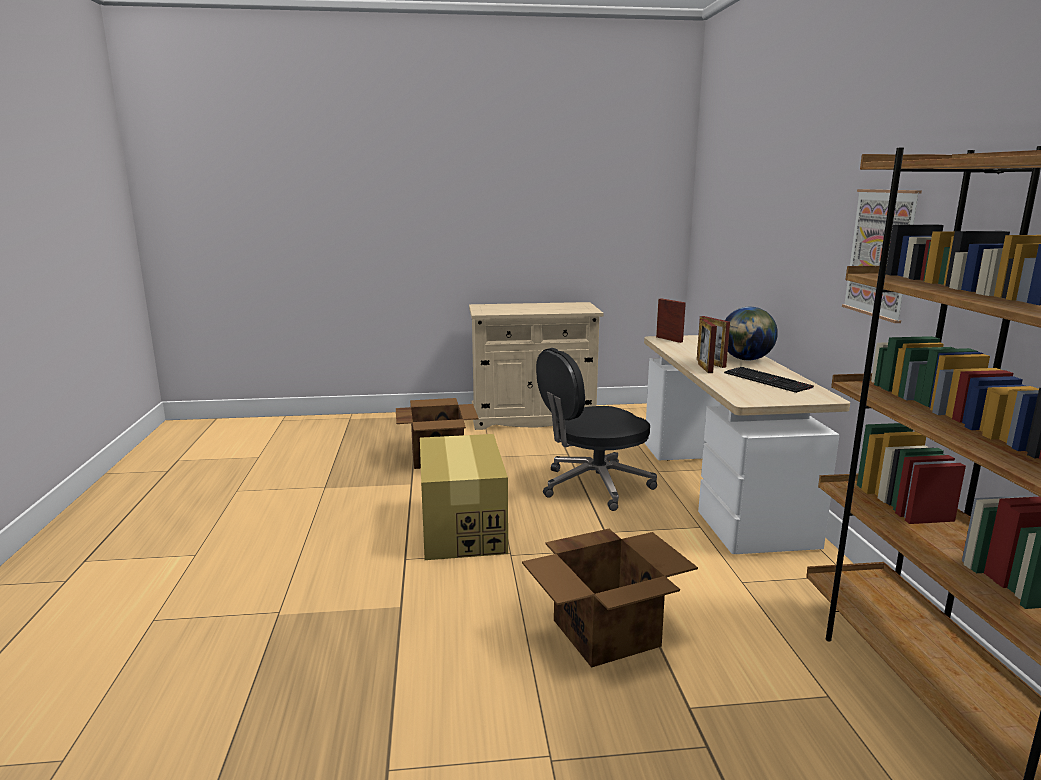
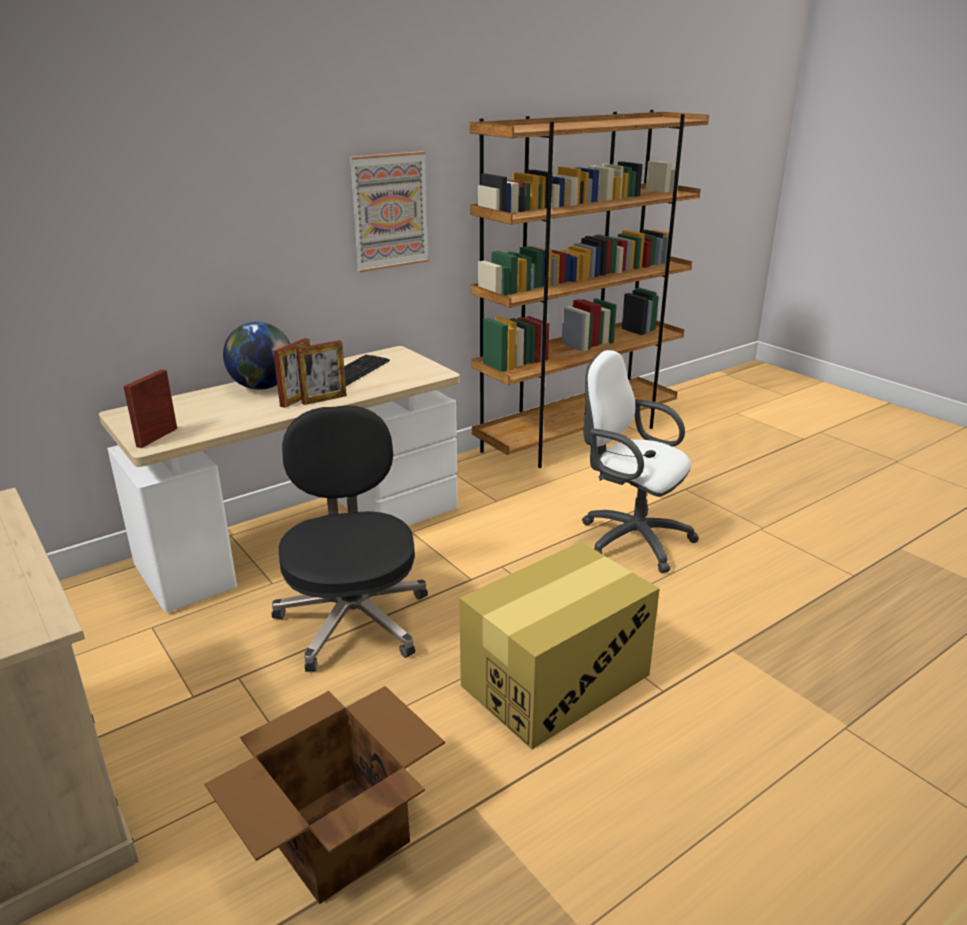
camera: 120 degrees left, 10 degrees up
(593, 486) = (353, 618): black office chair -> black office chair turned 135 degrees counterclockwise
(607, 633) = (629, 538): cardboard box -> white office chair

